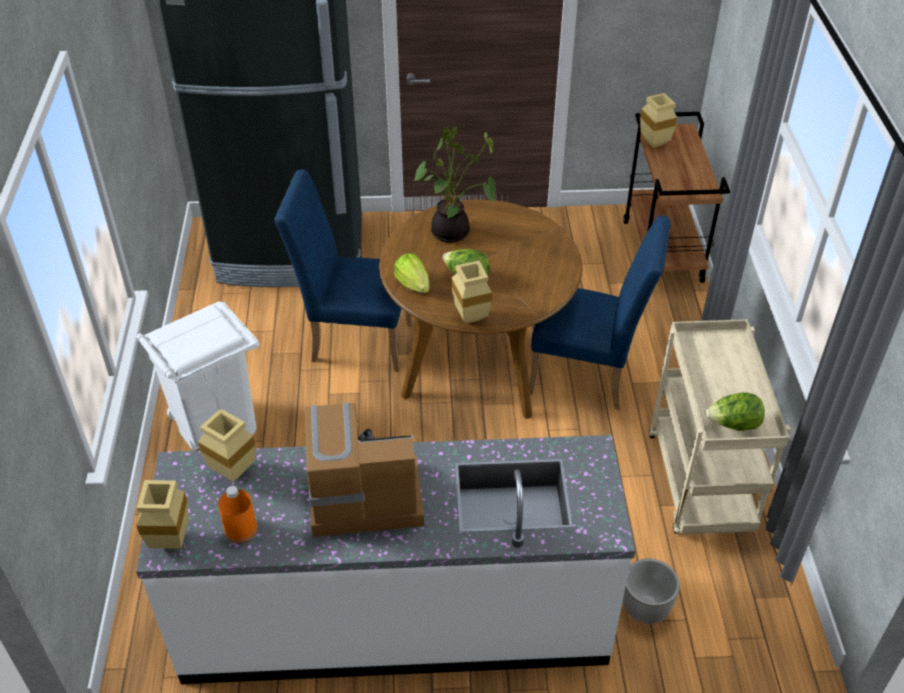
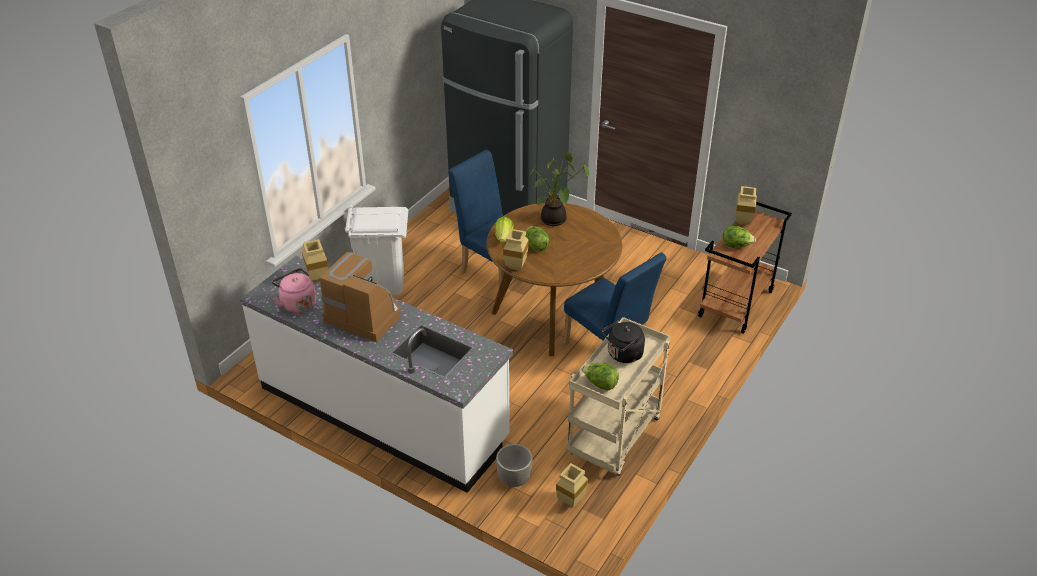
camera: 35 degrees right, 5 degrees down
(170, 539) = (265, 293): beige vase -> beige vase (571, 500)
(241, 529) = (297, 303): orange bottle -> pink kettle
(678, 175) = (736, 246): none -> lettuce
(716, 372) = (623, 355): none -> black kettle

